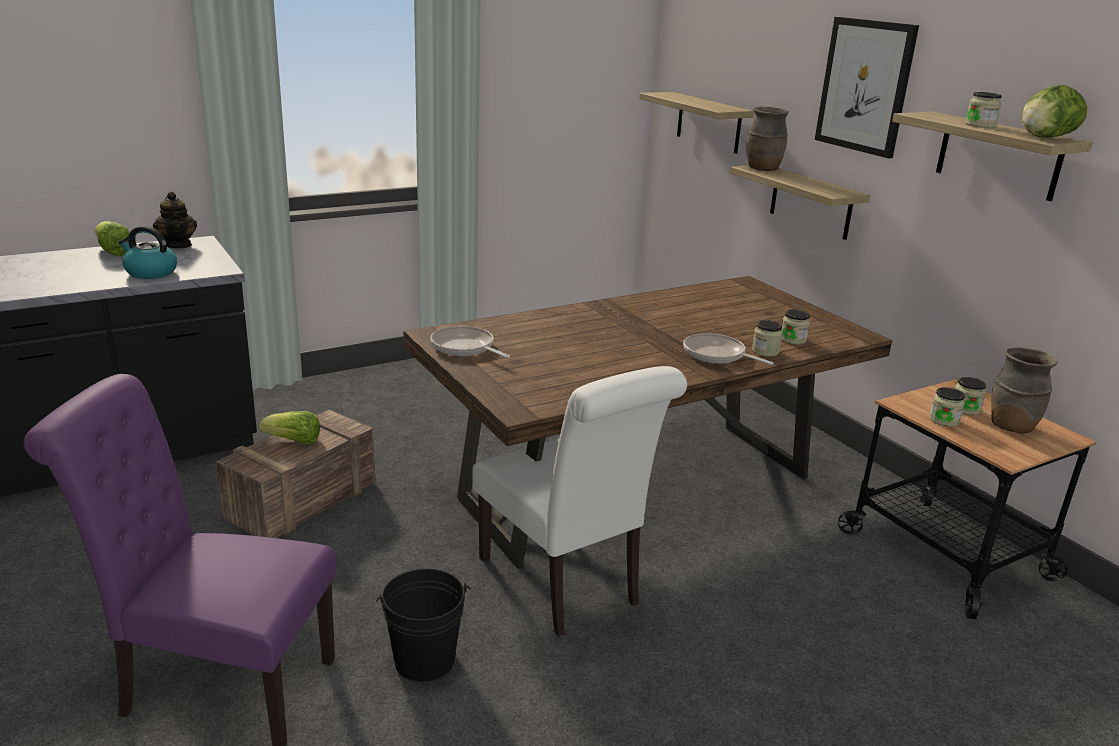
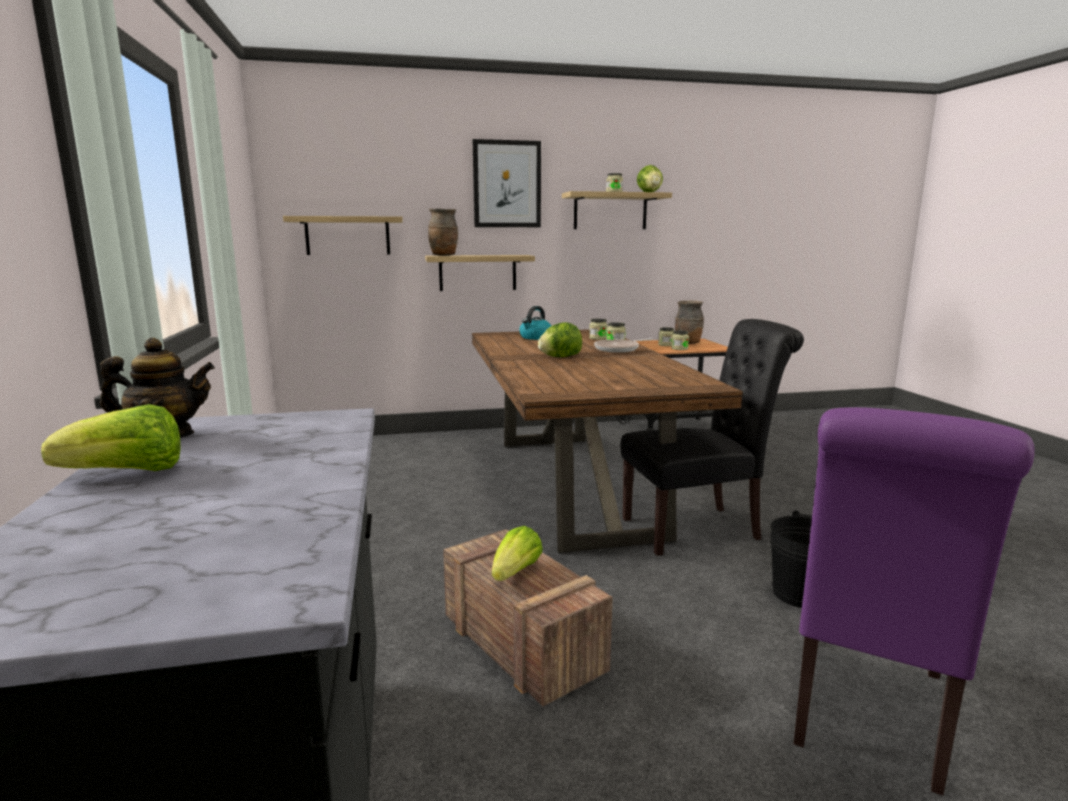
camera: 70 degrees left, 10 degrees down
(150, 272) = (306, 448): kettle -> kettle (535, 337)
(465, 348) = (581, 389): frying pan -> none
(564, 585) = (698, 528): white chair -> black chair
(630, 328) = (560, 357): none -> lettuce

